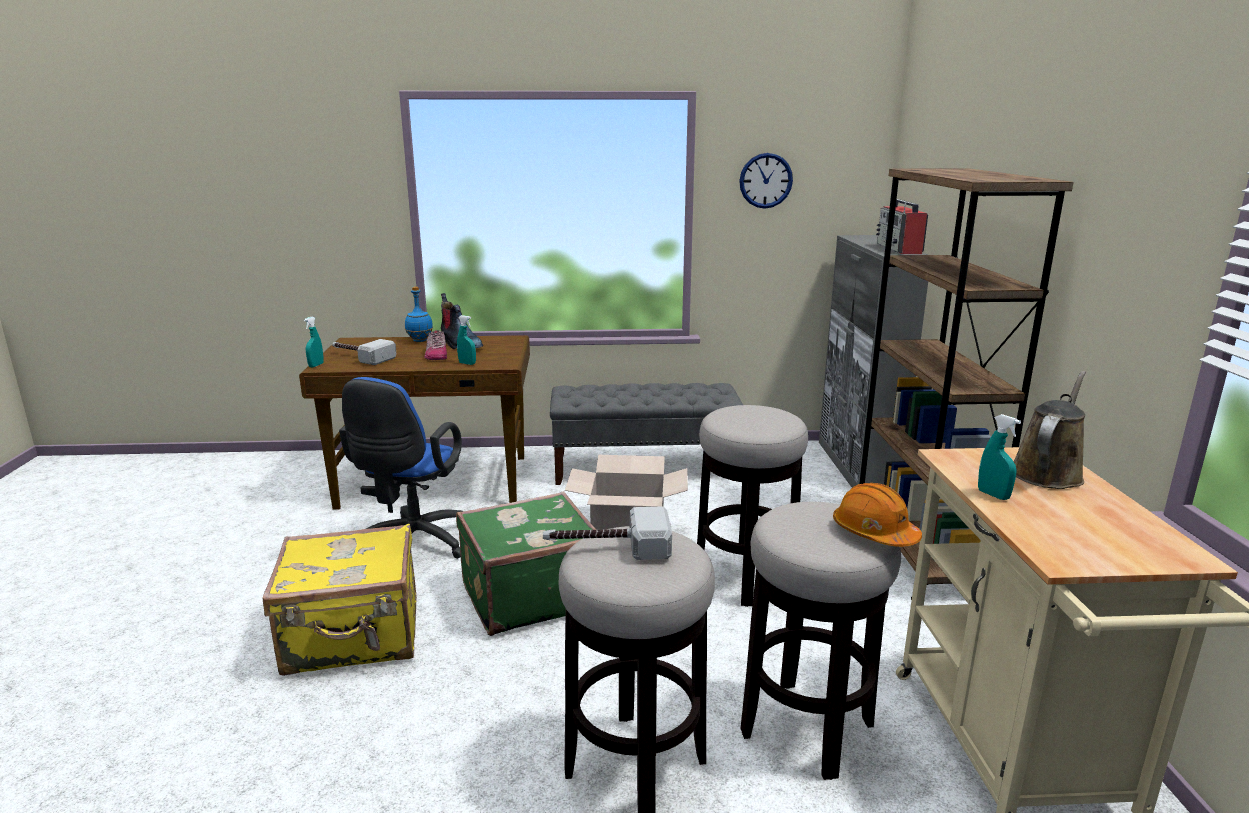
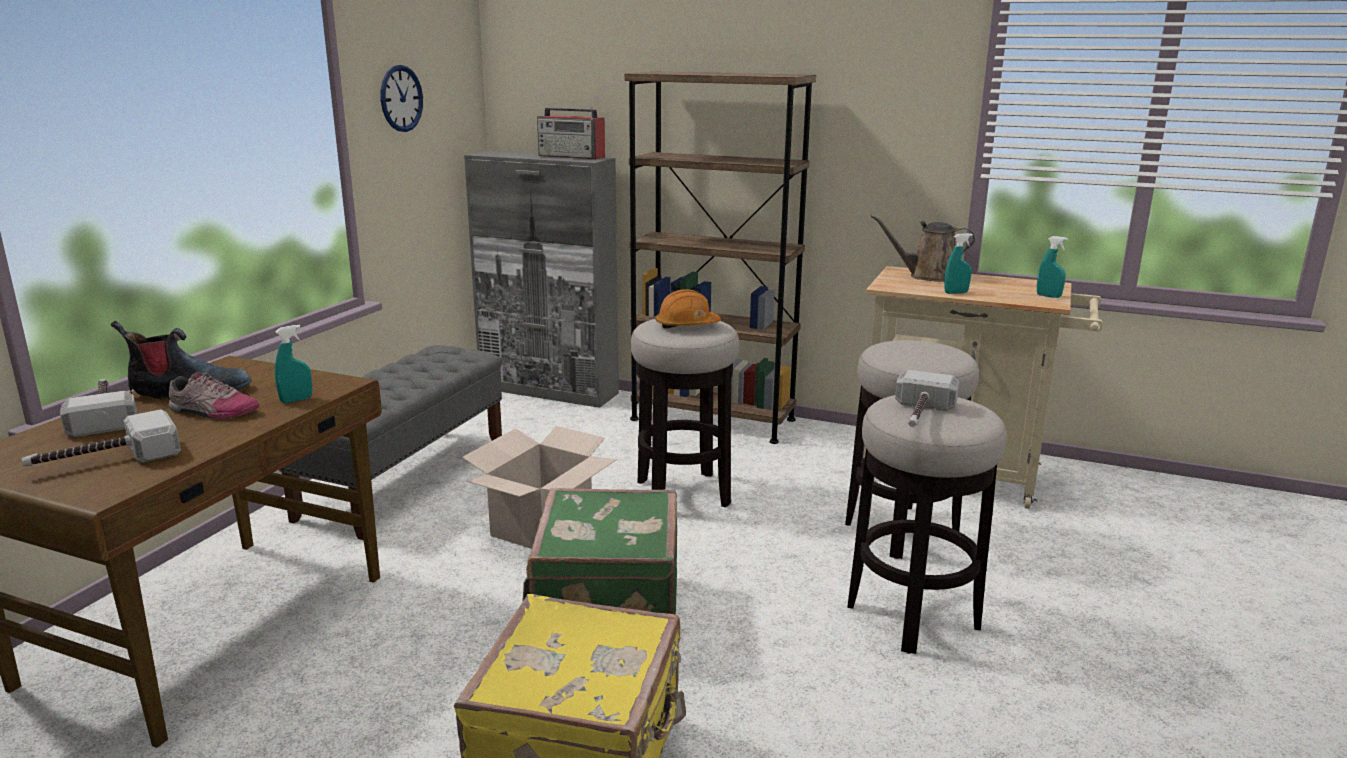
camera: 65 degrees left, 0 degrees up
(316, 365) = (79, 498): turquoise spray bottle -> turquoise spray bottle (1048, 296)
(412, 546) = (391, 679): blue office chair -> none
(419, 340) = (104, 413): blue bottle -> hammer
(874, 533) = (938, 343): orange hard hat -> orange hard hat (686, 325)
(1047, 472) = (928, 276): brown watering can -> brown watering can turned 60 degrees counterclockwise

